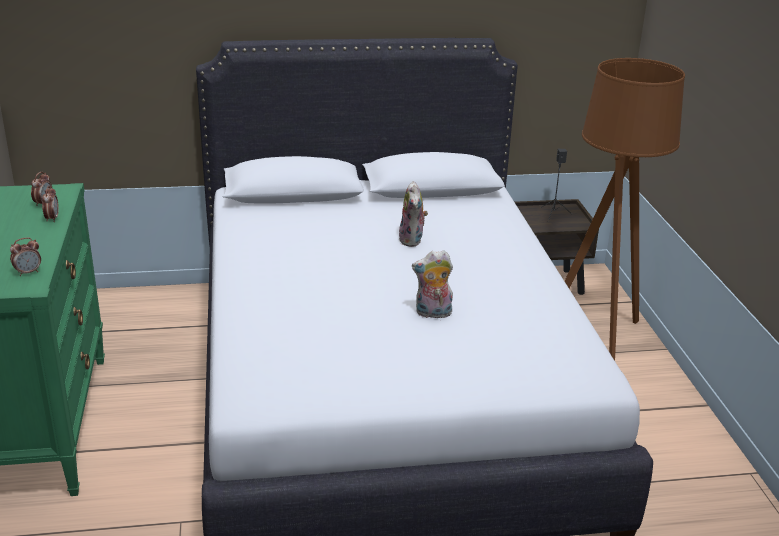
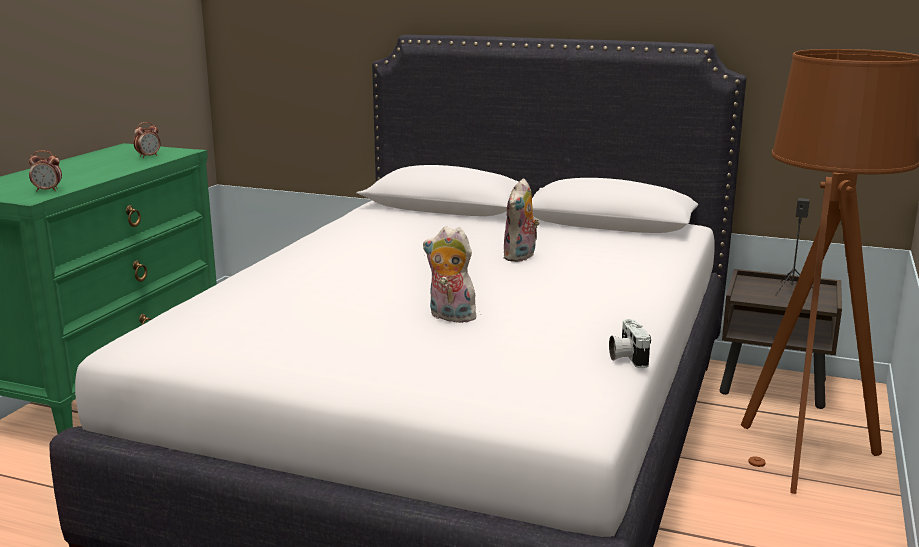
camera: 30 degrees right, 10 degrees down
(52, 218) = (136, 165): alarm clock -> none
(576, 320) = (626, 357): none -> camera

